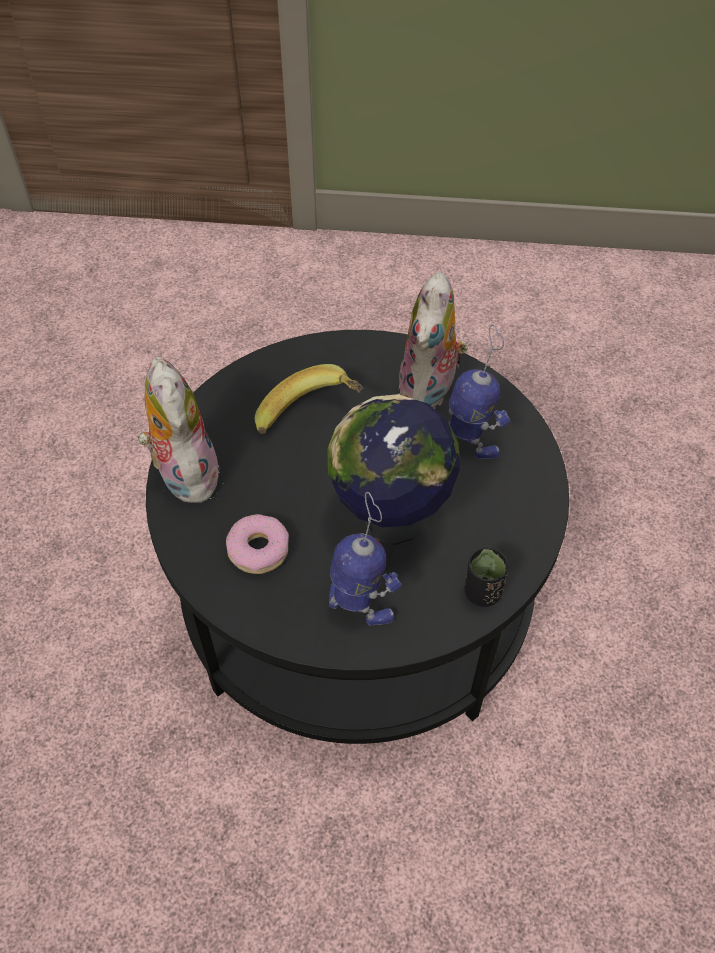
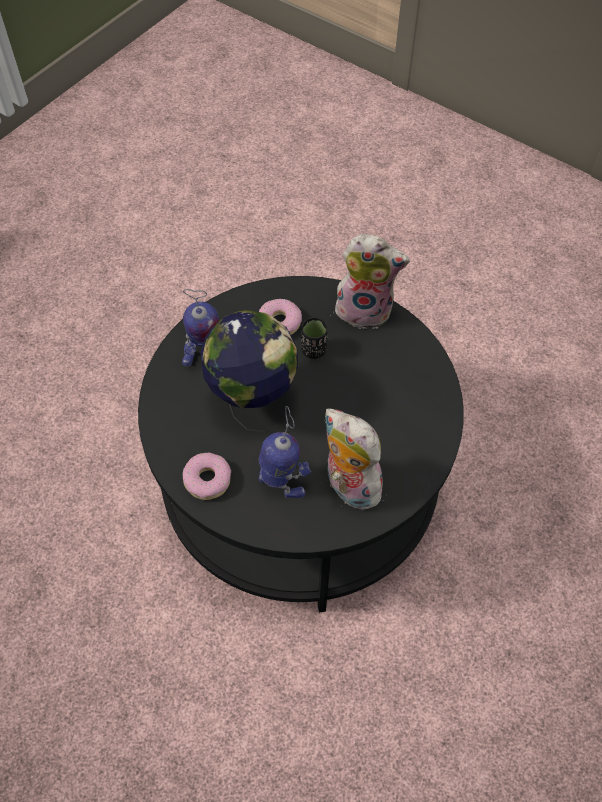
camera: 120 degrees right, 5 degrees up
(311, 418) = (369, 397): banana -> none
(469, 443) = (281, 483): toy robot -> toy robot turned 120 degrees counterclockwise
(482, 592) = (165, 419): black cup -> black cup (313, 350)
(519, 507) = (207, 480): none -> donut

